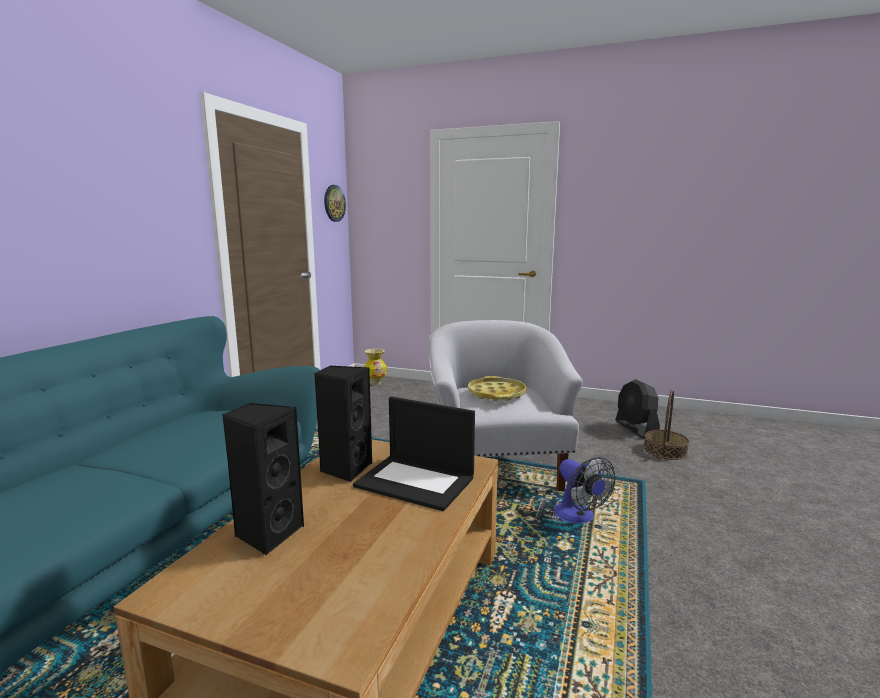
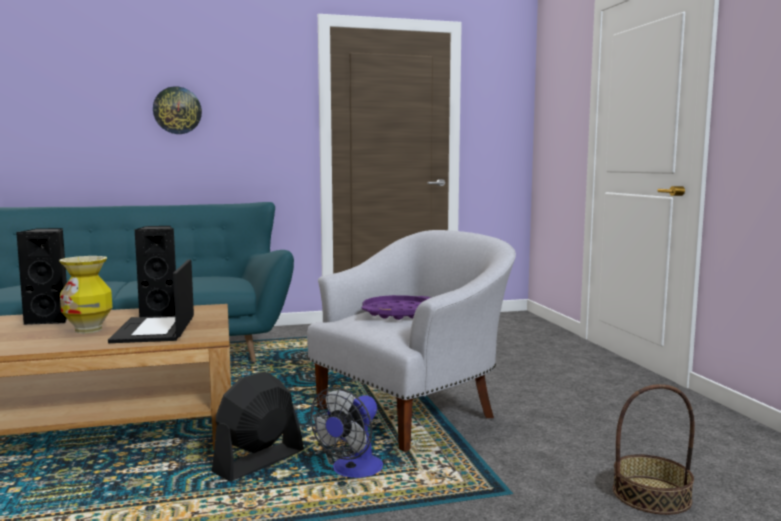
camera: 55 degrees right, 5 degrees down
(334, 203) = (504, 105): wall clock -> wall clock (177, 110)
(375, 383) = (518, 322): vase -> vase (89, 330)
(496, 394) = (398, 313): yellow tray -> purple tray
(636, 429) = (693, 463): black fan -> black fan (258, 462)

